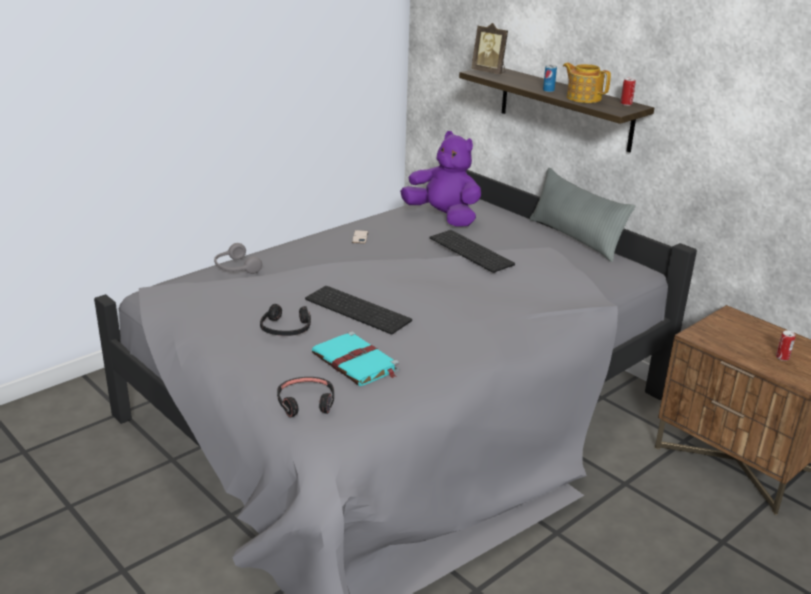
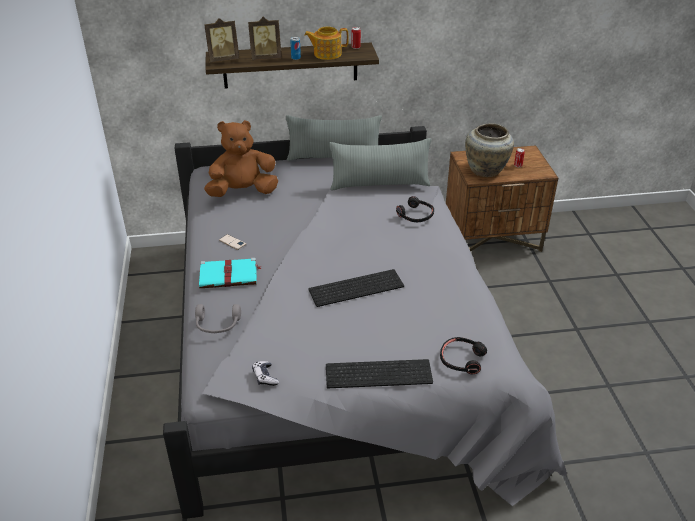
camera: 55 degrees left, 10 degrees up
(181, 306) = (265, 377): none -> game controller
(286, 328) = (352, 332): black headphones -> black headphones (415, 215)
(356, 363) = (428, 317): turquoise book -> turquoise book (229, 275)
(443, 217) = (243, 192): purple plush toy -> brown plush toy
(473, 251) = (318, 203): keyboard -> keyboard (379, 372)
(524, 82) = (266, 58): none -> picture frame
(559, 271) = (379, 184): none -> grey pillow
(728, 339) = (486, 171): none -> beige vase

